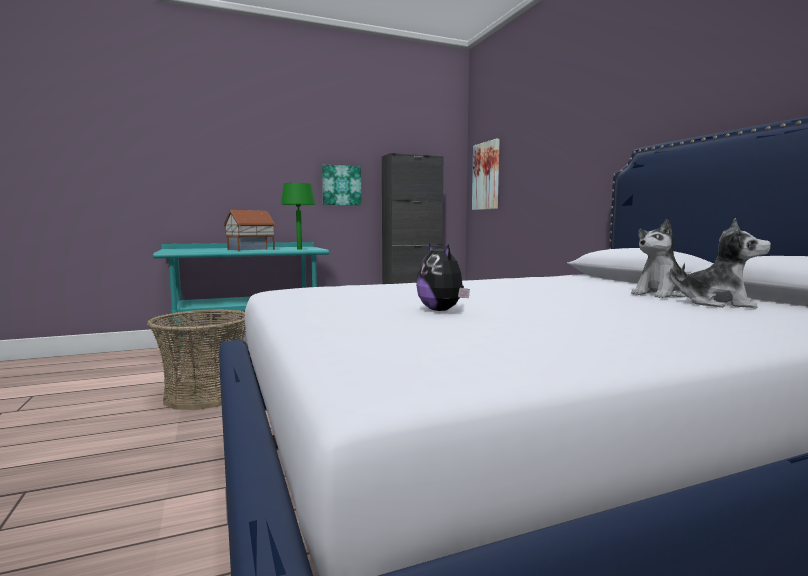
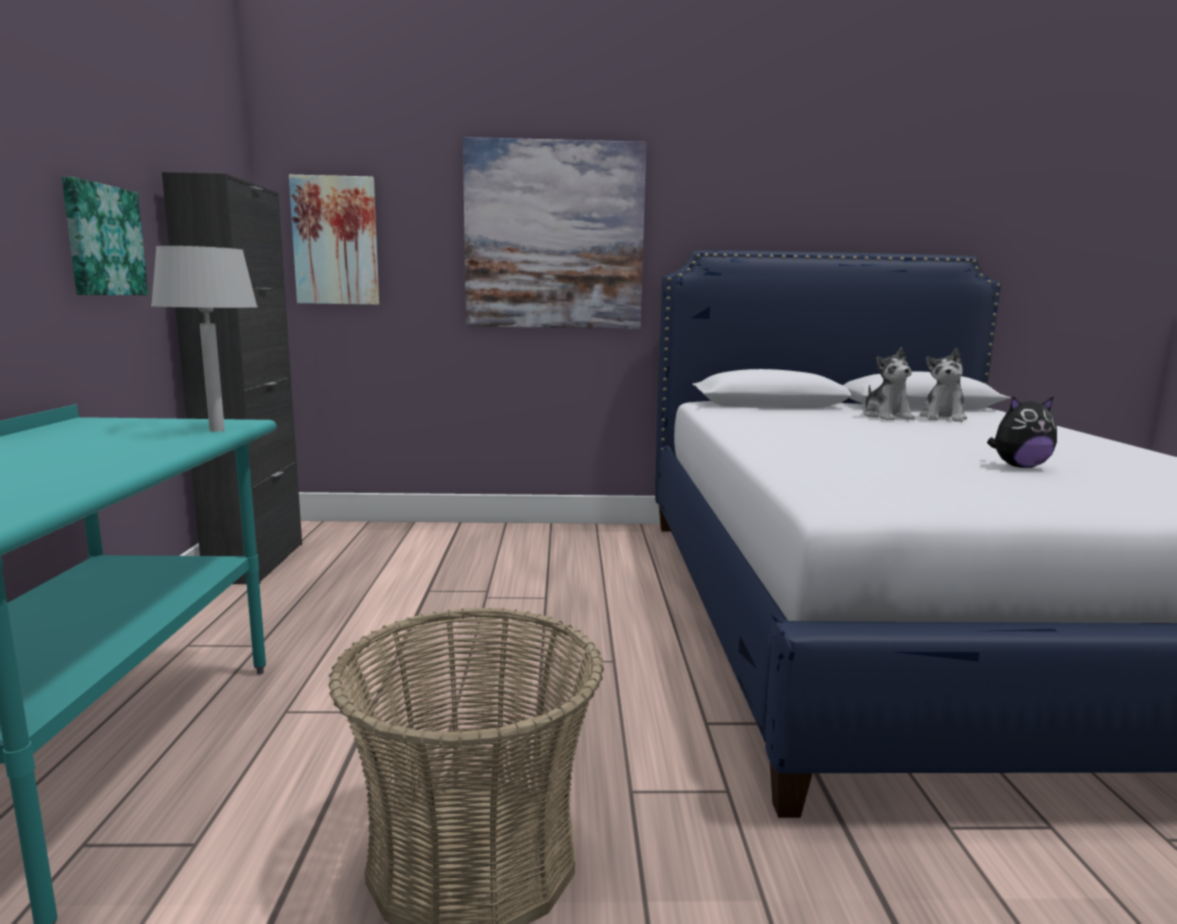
camera: 70 degrees left, 5 degrees up
(251, 249) = (110, 455): toy house -> none
(299, 249) = (216, 430): green table lamp -> grey table lamp
(567, 155) = (554, 236): none -> picture
(717, 303) = (943, 417): plush toy -> plush toy turned 150 degrees clockwise

